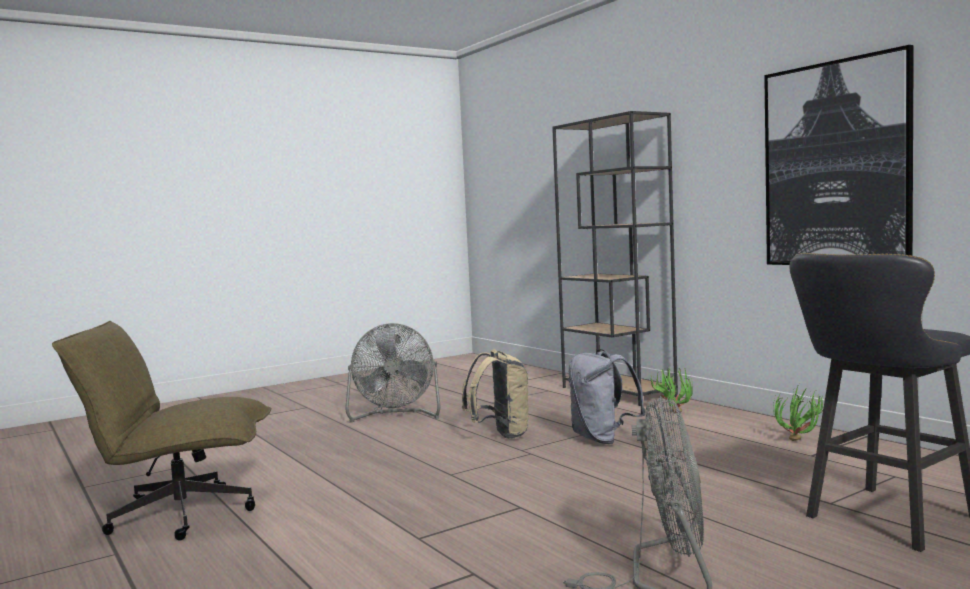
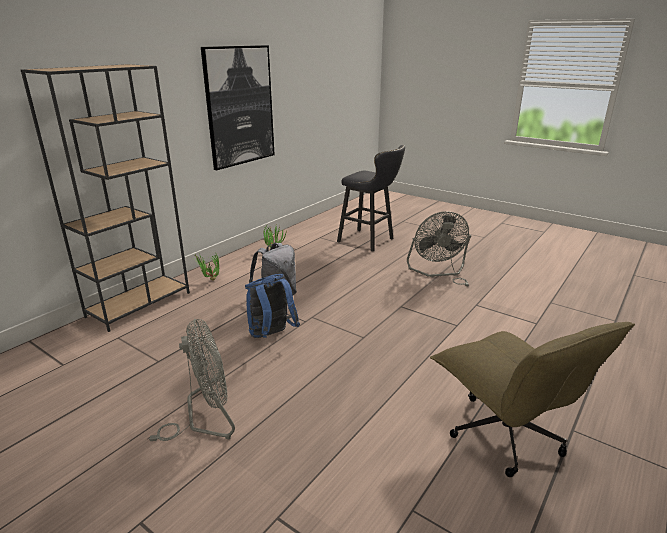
camera: 110 degrees left, 20 degrees up
(500, 435) = (271, 335): beige backpack -> blue backpack

